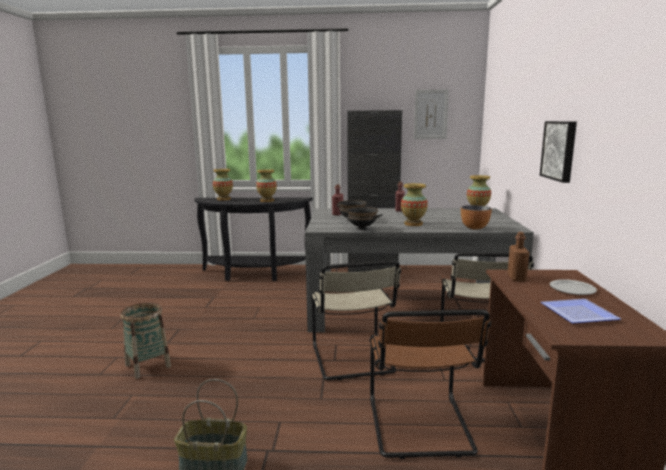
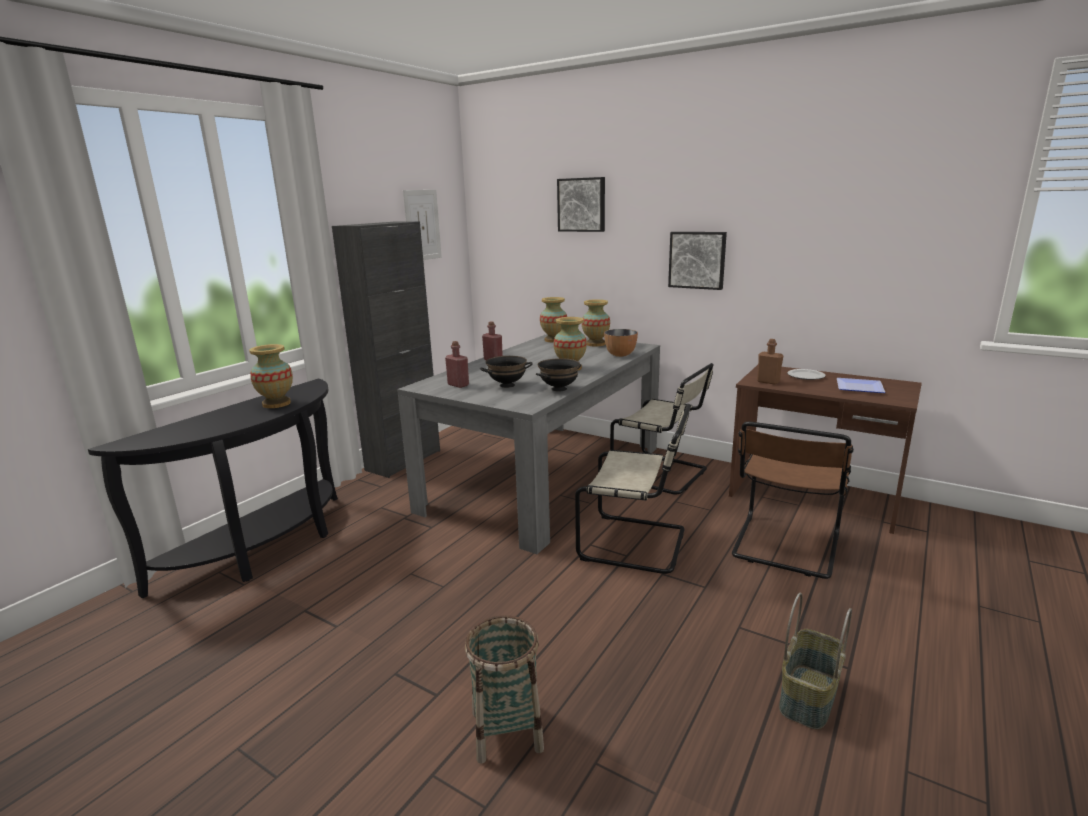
camera: 60 degrees left, 5 degrees up
(223, 199) = (178, 429): vase -> vase (595, 344)
(420, 428) = (785, 548): brown chair -> brown chair turned 90 degrees clockwise
(518, 97) = (582, 205): none -> picture

